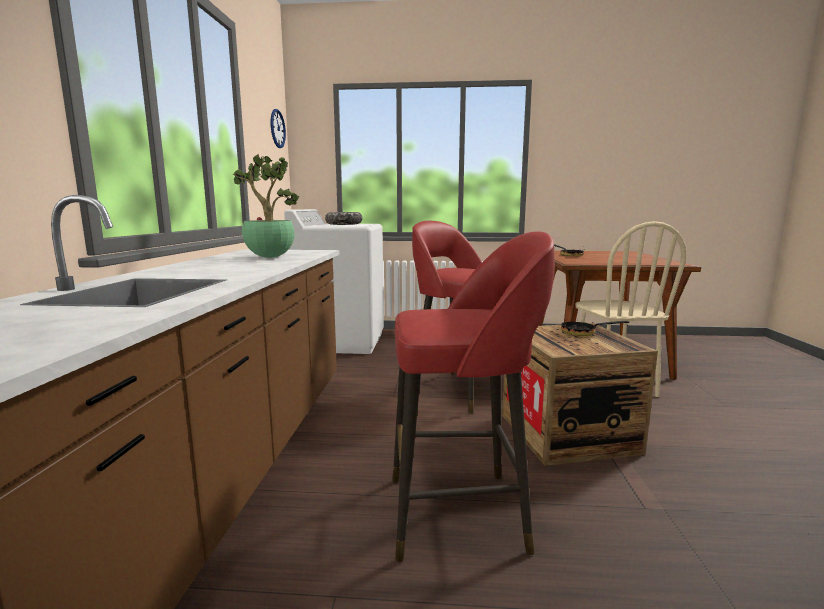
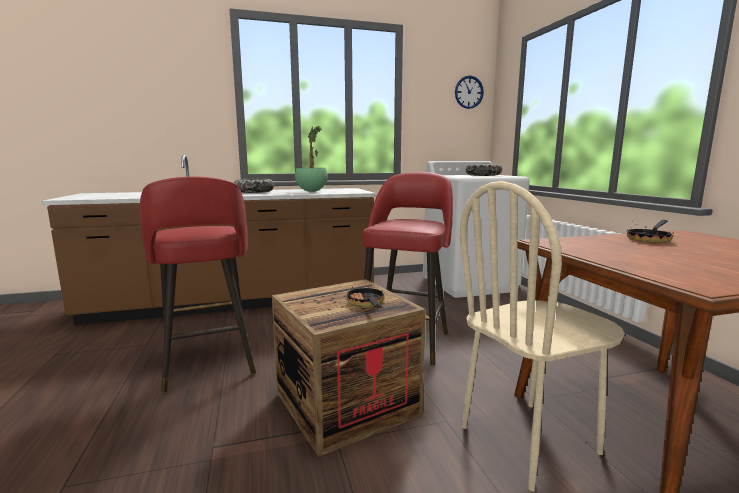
camera: 70 degrees right, 0 degrees up
(208, 268) = (254, 192): none -> bowl

